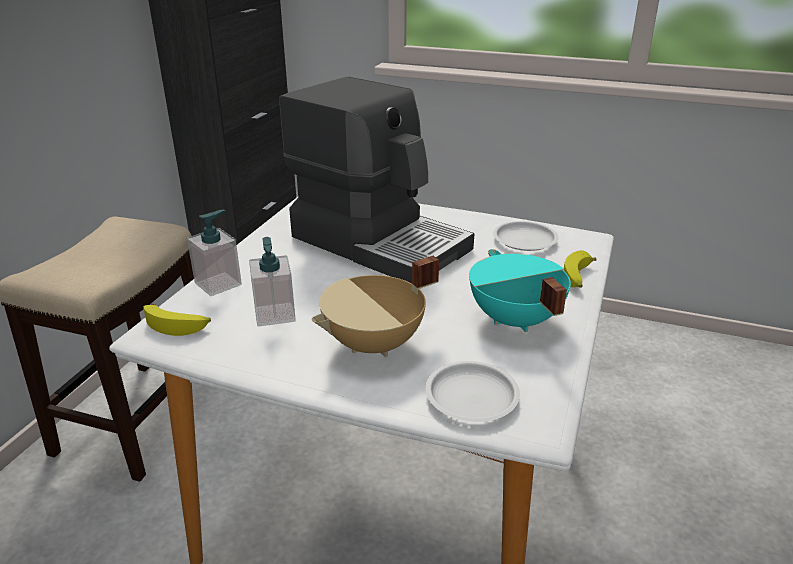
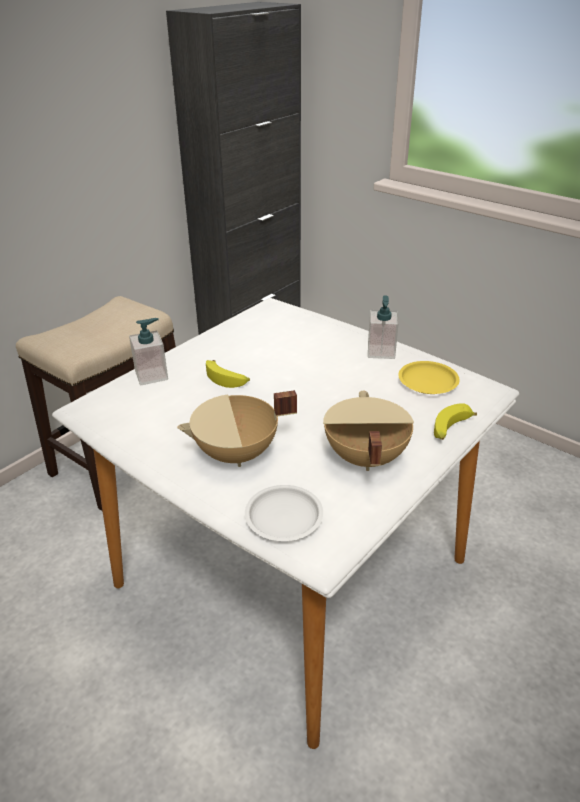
camera: 20 degrees right, 5 degrees up
(178, 325) = (105, 405): banana -> banana (227, 379)
(275, 314) = (178, 411): soap dispenser -> soap dispenser (381, 352)
(380, 242) = (299, 360): coffee machine -> none
(513, 320) = (364, 457): turquoise cooking pot -> beige cooking pot
(524, 240) = (427, 381): white plate -> yellow plate

